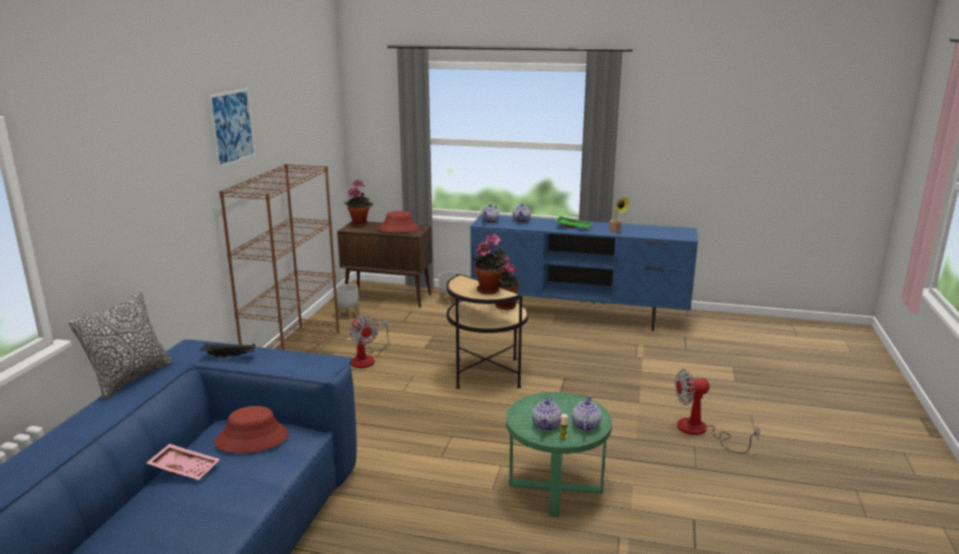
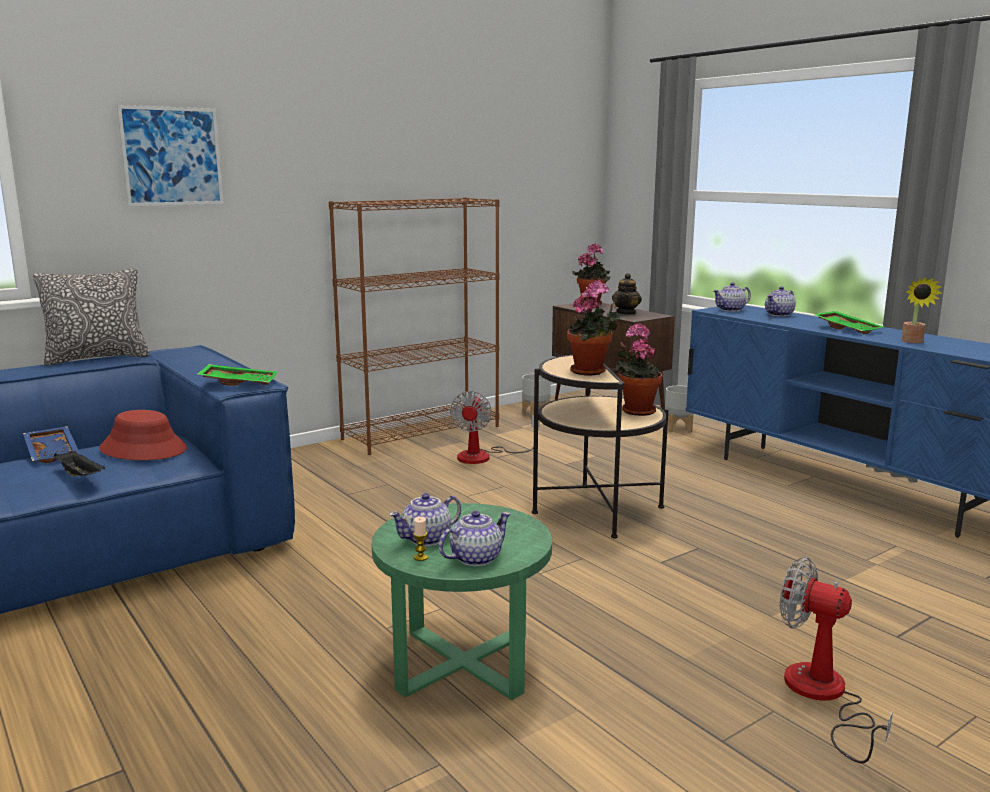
camera: 40 degrees right, 5 degrees down
(185, 468) = (53, 452): pink tray -> blue tray
(230, 356) = (195, 362): black tray -> black tray (81, 476)
(232, 127) = (368, 131): picture -> picture (172, 156)
(313, 365) = (239, 383): none -> green tray
(399, 229) = (626, 313): red hat -> teapot

